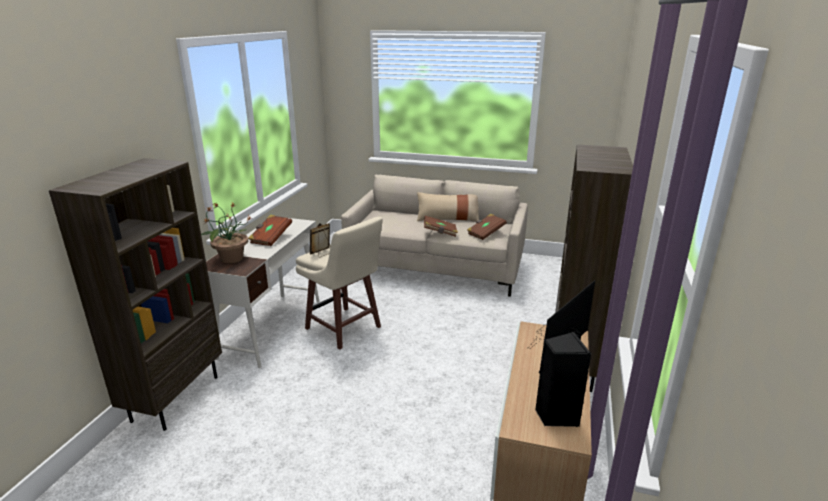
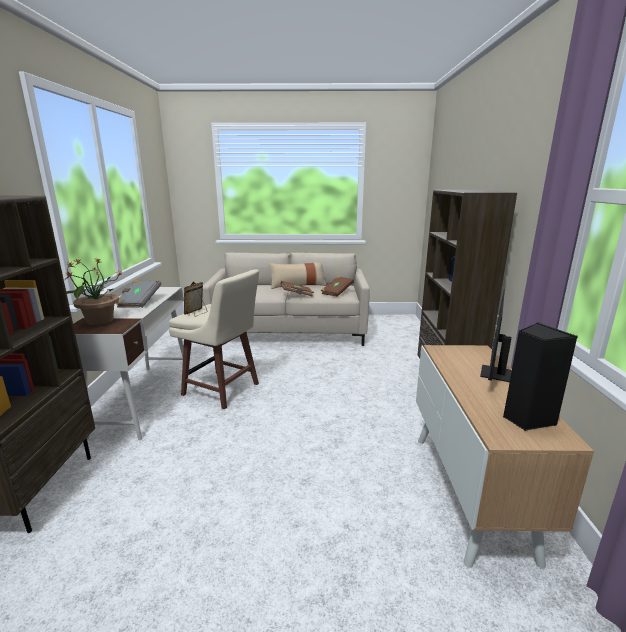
camera: 15 degrees left, 5 degrees down
(270, 238) = (139, 302): brown book -> grey book

